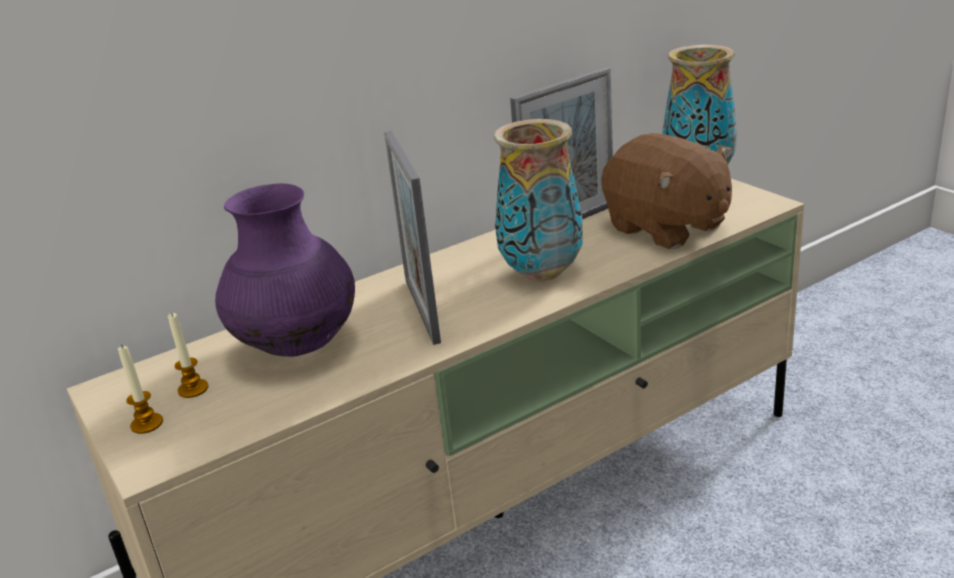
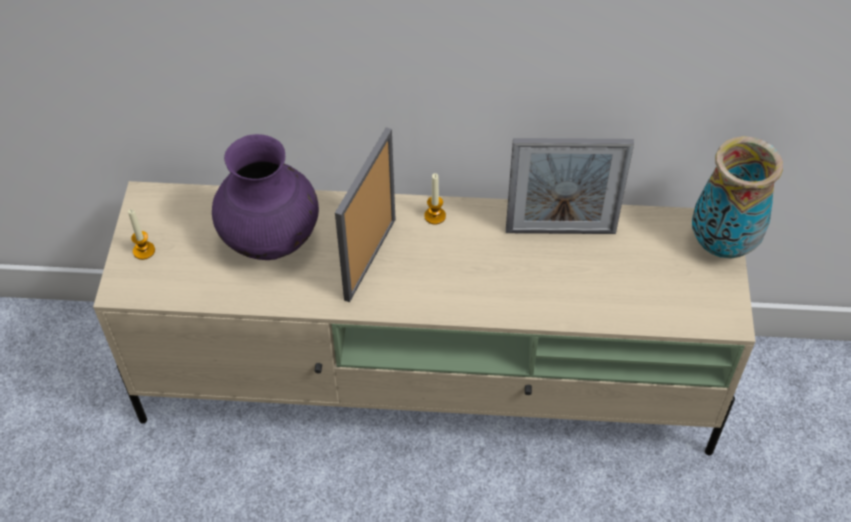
camera: 35 degrees right, 25 degrees up
(193, 389) = (187, 236): candle -> candle (435, 216)
(543, 273) = (480, 278): vase -> none
(666, 228) = (619, 291): brown plush toy -> none

